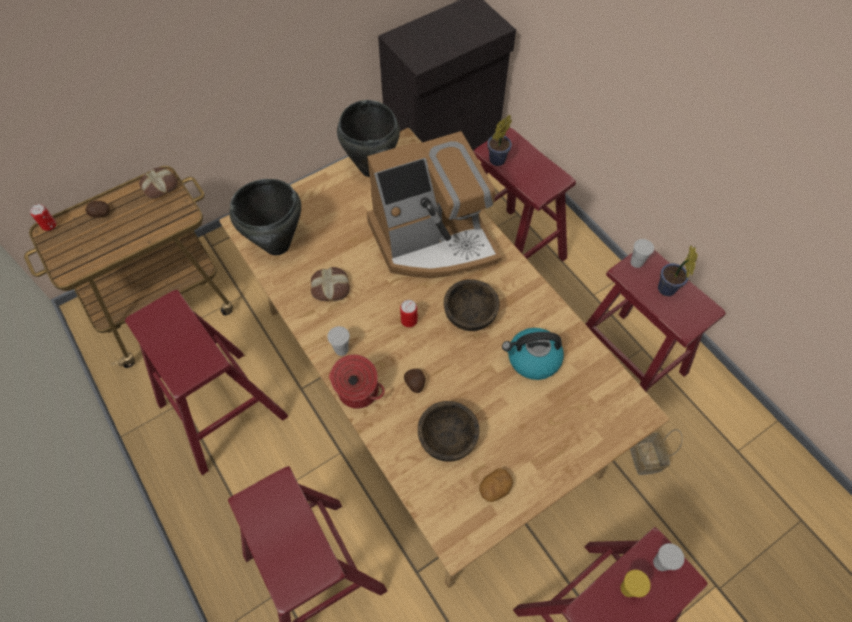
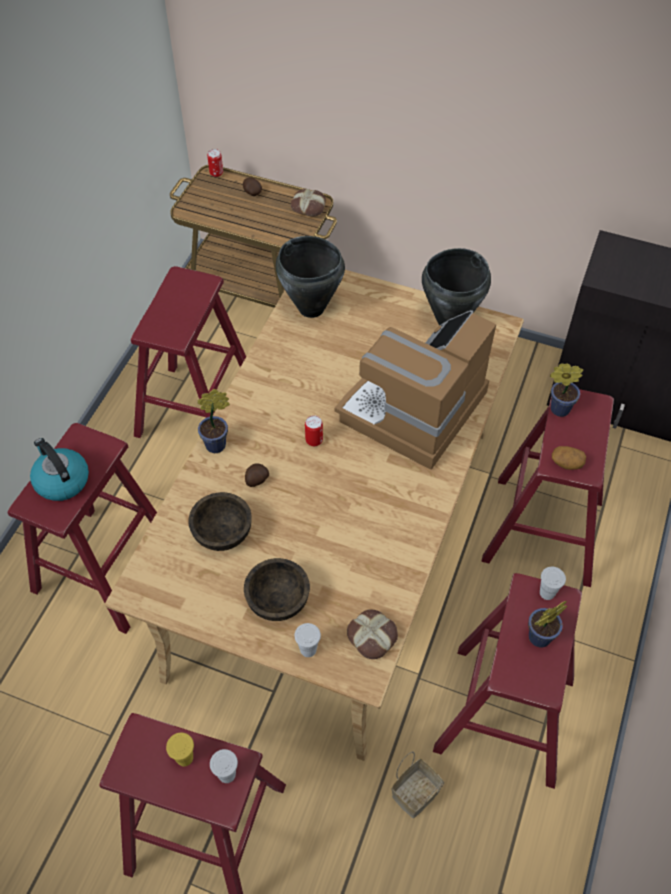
camera: 55 degrees right, 5 degrees down
(330, 287) = (302, 367): bread -> bread (373, 636)
(341, 349) = (248, 410): white cup -> white cup (308, 649)
(357, 392) = (218, 444): cooking pot -> potted plant
(433, 240) = (414, 409): coffee machine -> coffee machine turned 90 degrees clockwise
(470, 315) = (358, 482): brown bowl -> brown bowl (278, 601)
(495, 488) = (202, 594): potato -> potato (566, 463)
(532, 359) = (351, 555): kettle -> kettle (61, 480)

